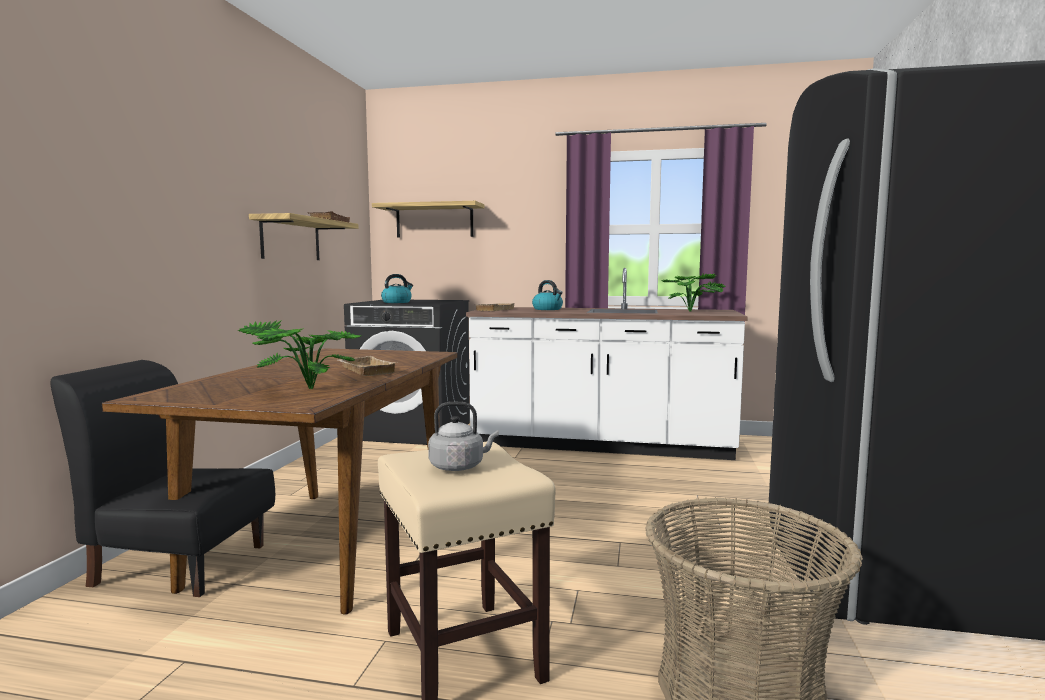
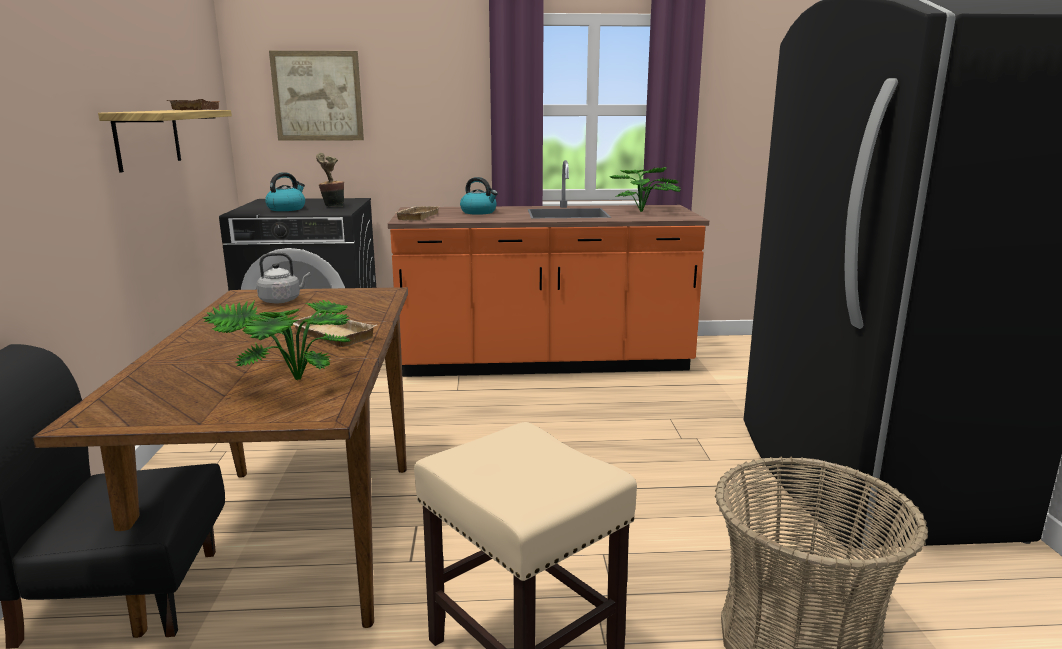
camera: 15 degrees left, 10 degrees up
(431, 302) = (332, 207): none -> potted plant
(434, 221) = (317, 96): shelf -> picture
(459, 467) = (522, 468): grey kettle -> grey kettle (282, 300)
(601, 444) = (545, 363): white counter -> orange counter

